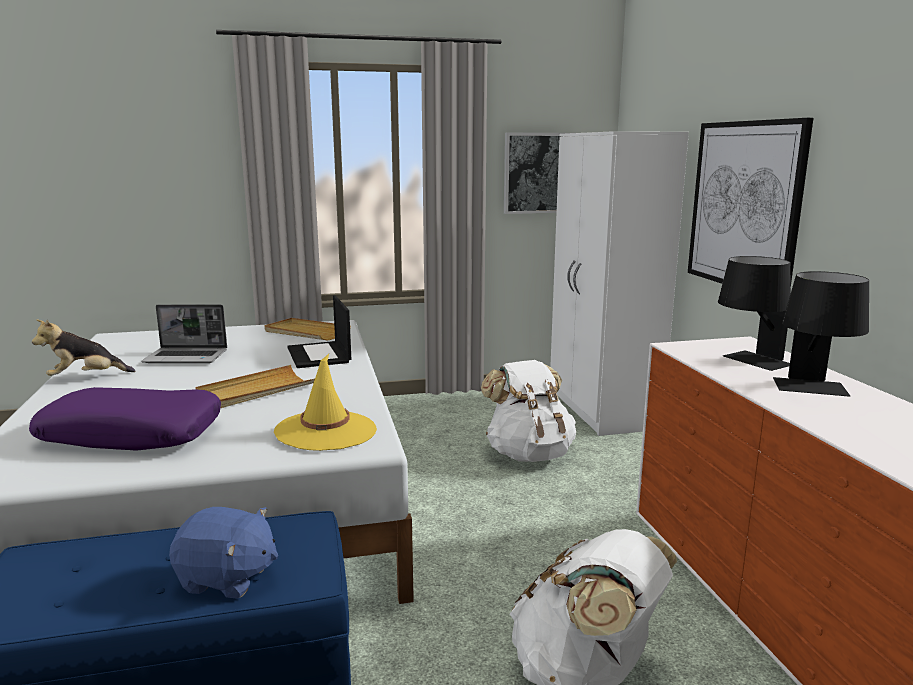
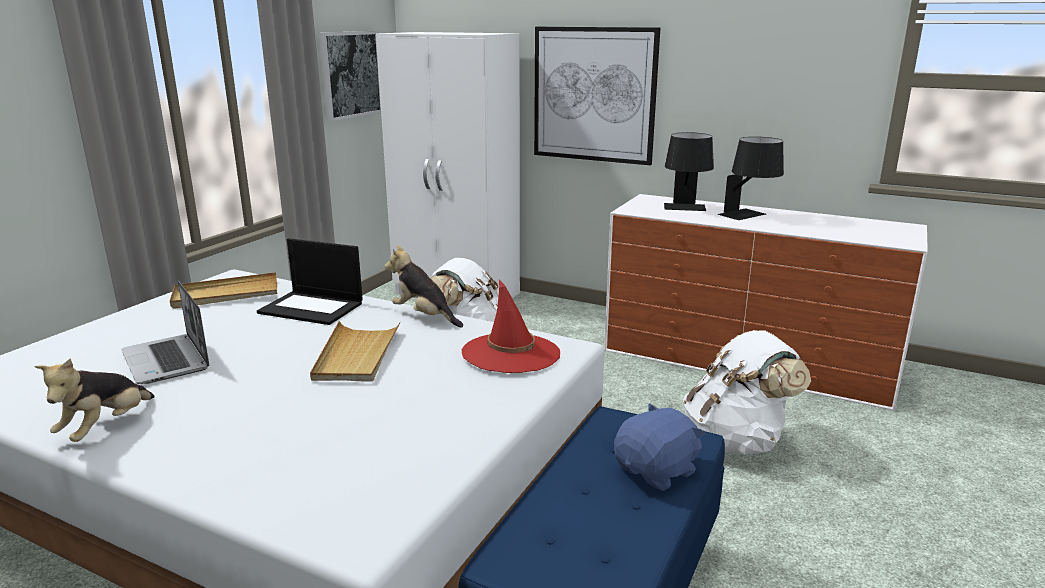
camera: 50 degrees left, 5 degrees up
(132, 434) = (367, 432): purple pillow -> none
(187, 357) = (167, 361): laptop -> laptop turned 105 degrees clockwise
(326, 431) = (511, 353): yellow hat -> red hat
(356, 384) = (424, 316): none -> plush toy

